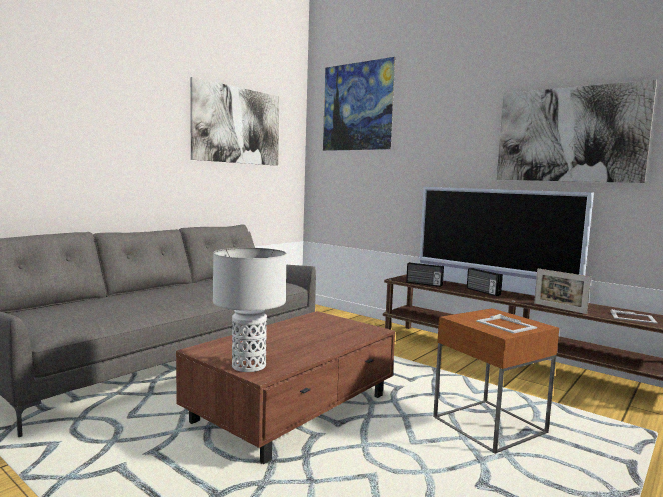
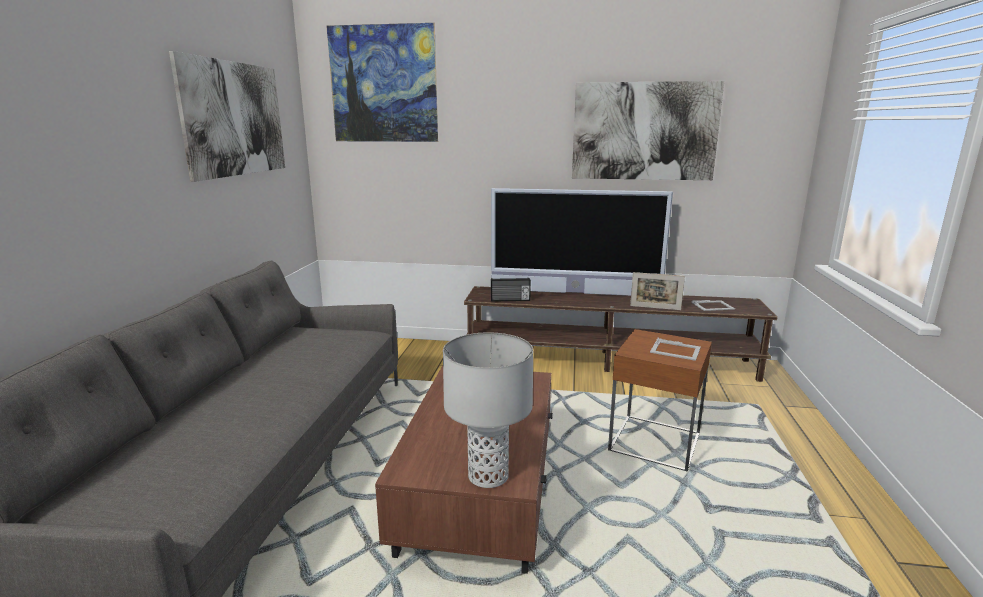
camera: 30 degrees left, 10 degrees up
(482, 292) = (573, 299): radio -> none

